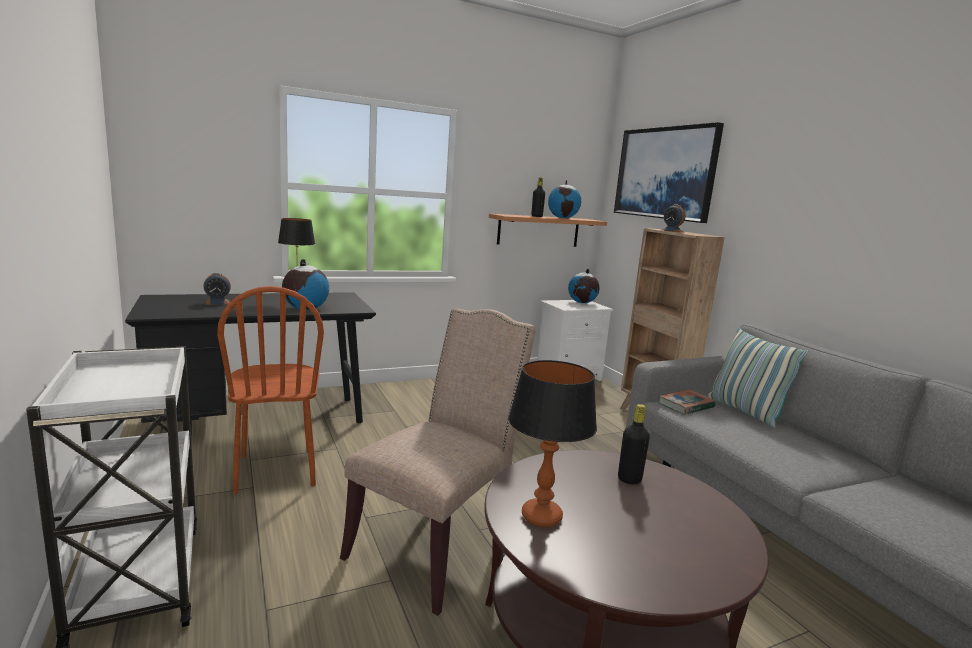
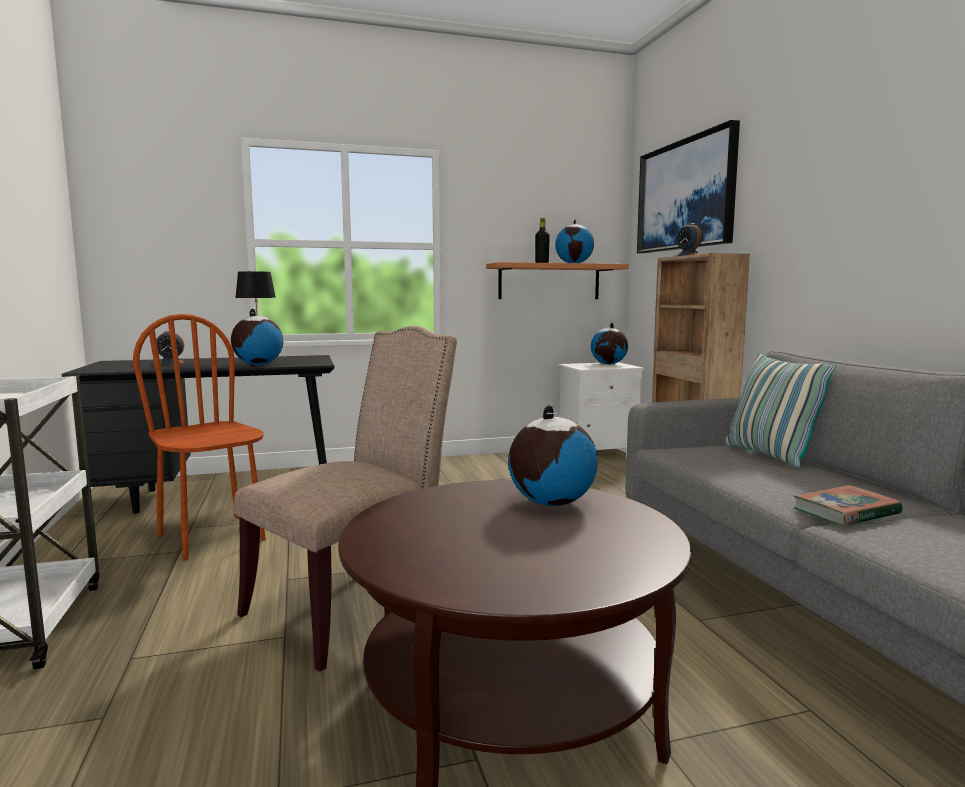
camera: 10 degrees right, 5 degrees down
(276, 471) = (212, 537): brown chair -> brown chair turned 150 degrees clockwise
(541, 517) = (408, 531): table lamp -> none
(629, 479) = (550, 503): black bottle -> globe
(686, 405) = (690, 450): book -> book (846, 512)

